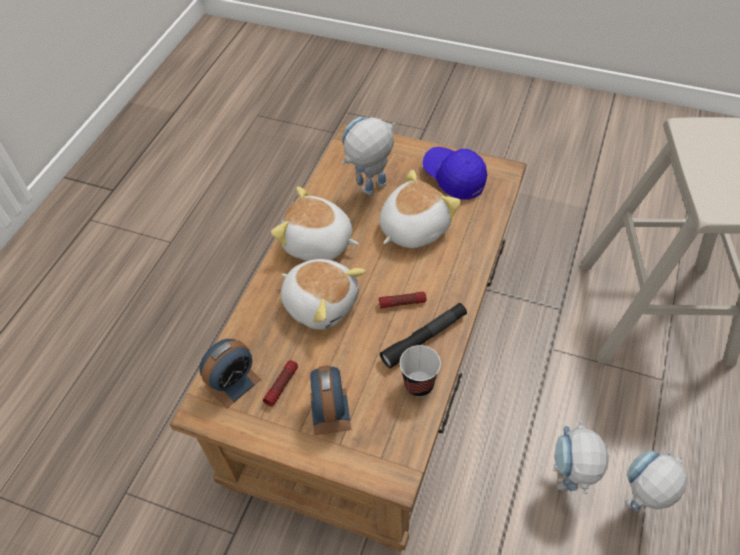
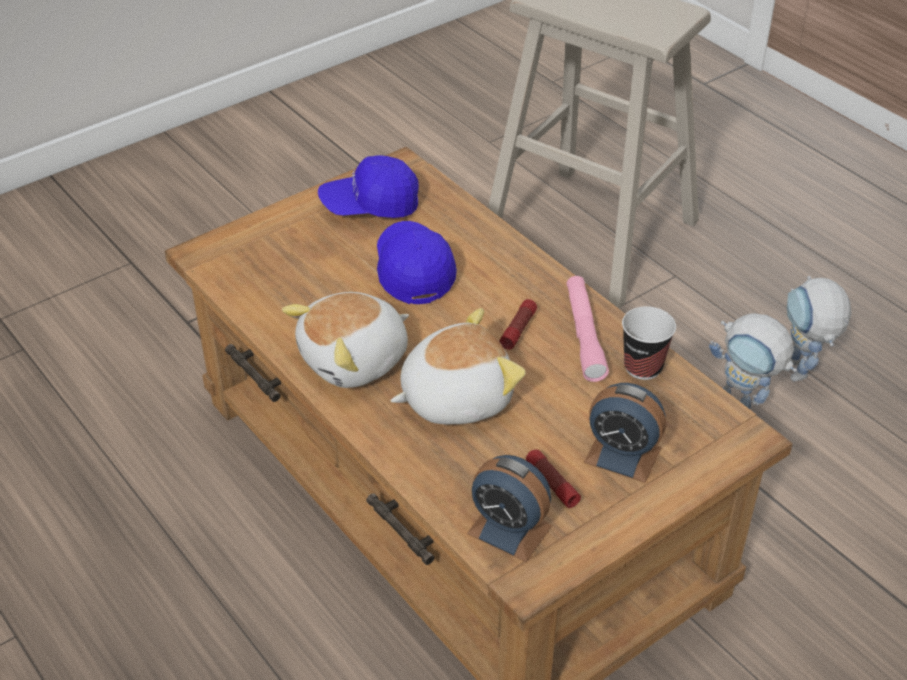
camera: 60 degrees left, 10 degrees down
(232, 383) = (509, 529): alarm clock -> alarm clock turned 135 degrees clockwise
(370, 193) = (318, 280): toy robot -> none
(412, 228) = (413, 271): plush toy -> blue cap
(424, 339) = (584, 335): black flashlight -> pink flashlight

